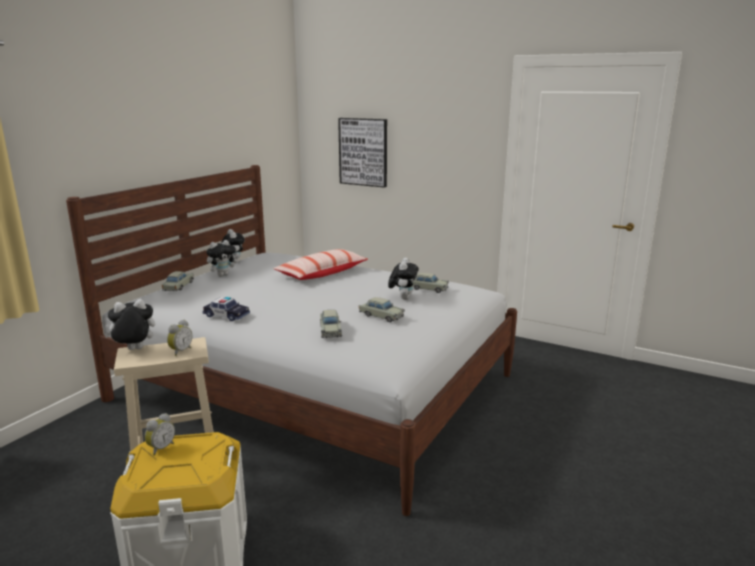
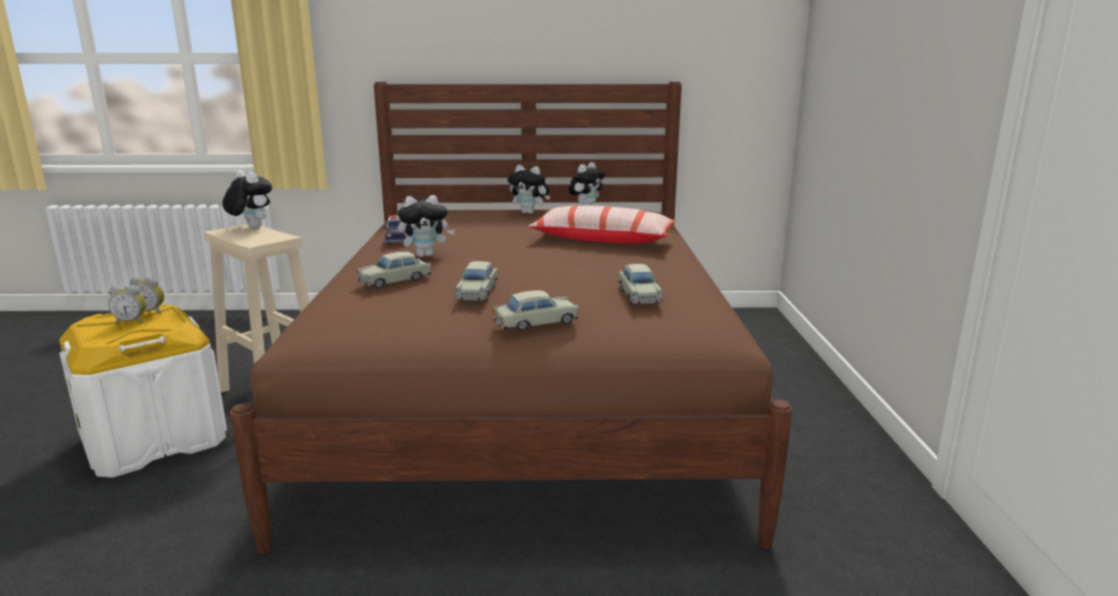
camera: 60 degrees right, 0 degrees up
(178, 286) = (468, 209): beige toy car -> beige toy car (535, 323)
(180, 351) = (255, 238): alarm clock -> alarm clock (132, 322)
(315, 387) = (526, 394): white bed -> brown bed
(363, 152) = (848, 71): picture -> none
(403, 298) = (572, 290): plush toy -> plush toy (426, 255)

